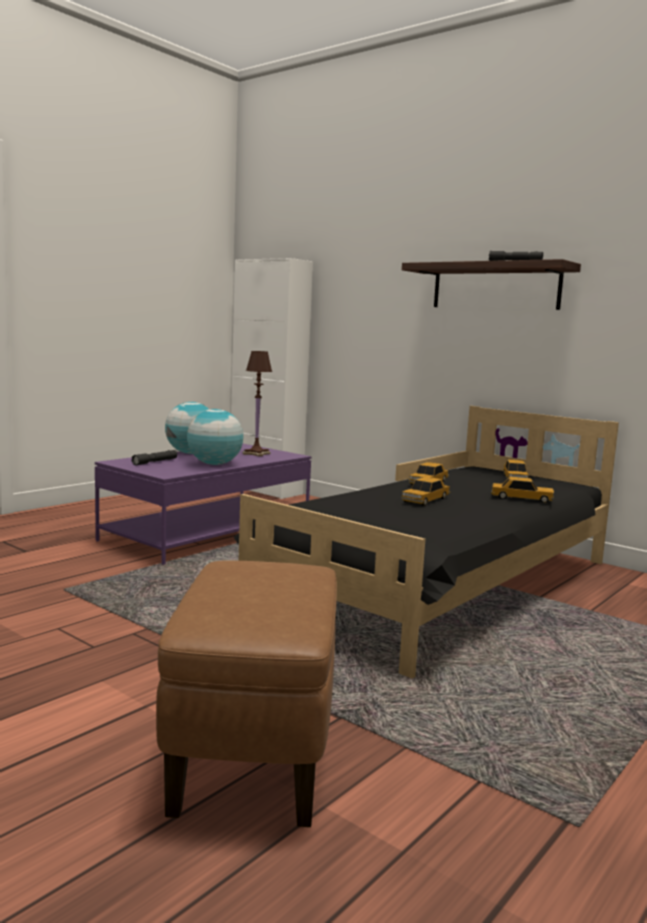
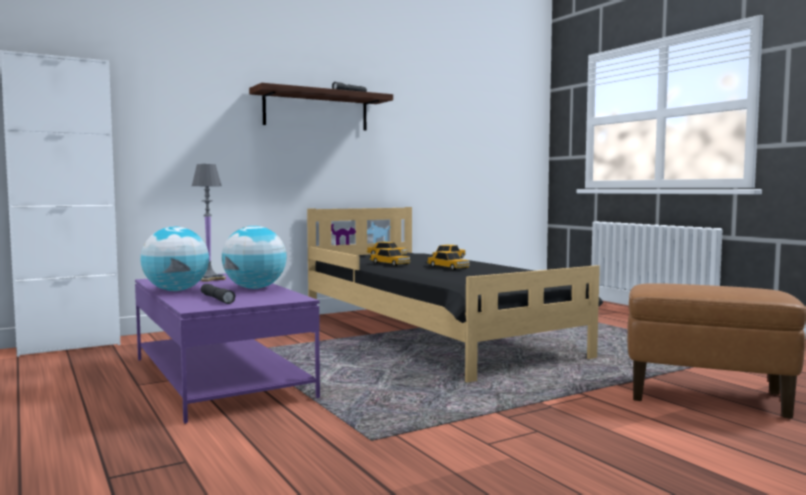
camera: 70 degrees left, 5 degrees down
(256, 453) = (208, 279): brown table lamp -> grey table lamp

